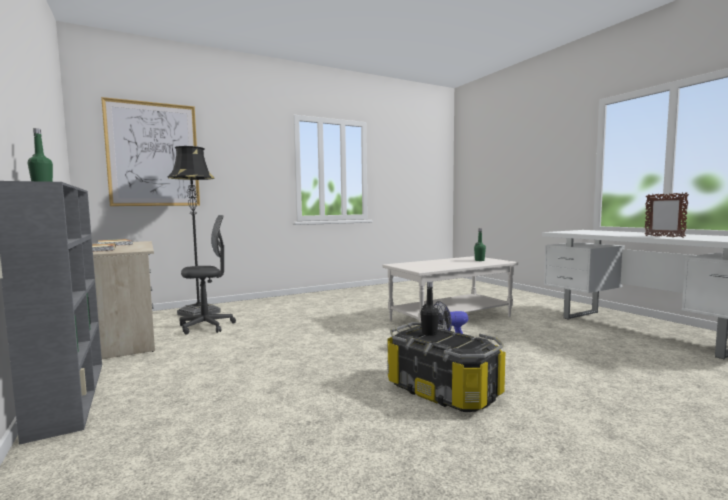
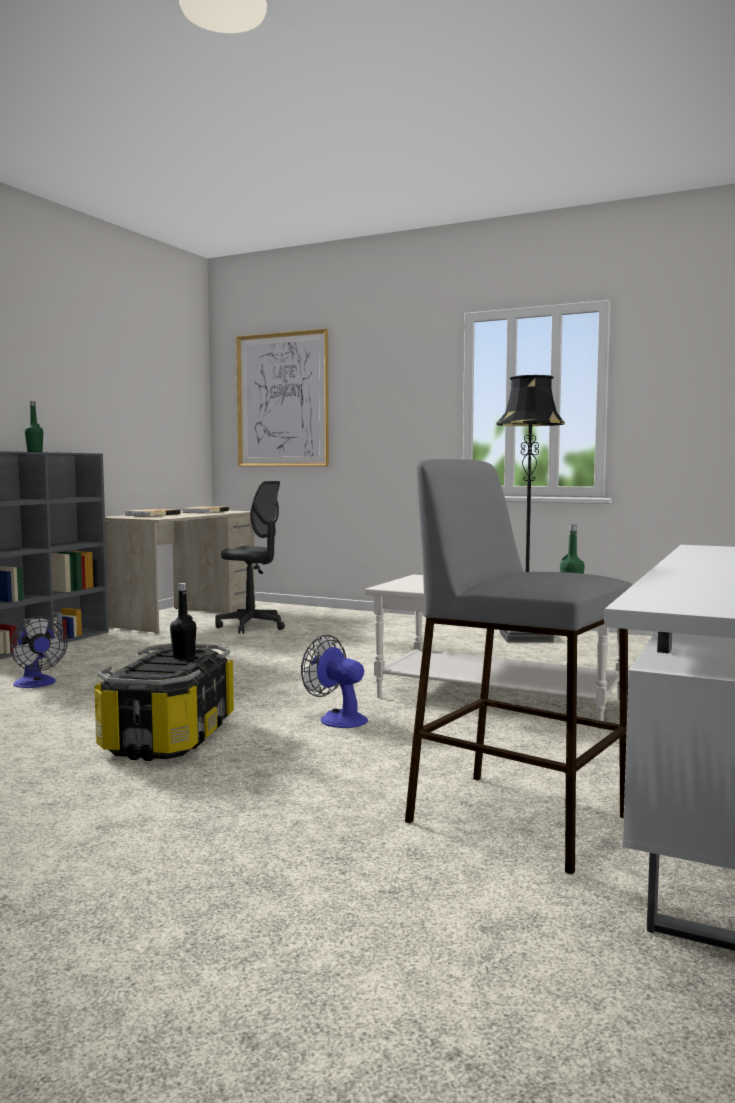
camera: 55 degrees right, 0 degrees up
(199, 313) = (292, 614): black floor lamp -> black floor lamp (526, 637)
(226, 416) = (37, 684): none -> fan
(614, 350) = (515, 818): none -> grey stool
(663, 236) = (709, 576): picture frame -> none

